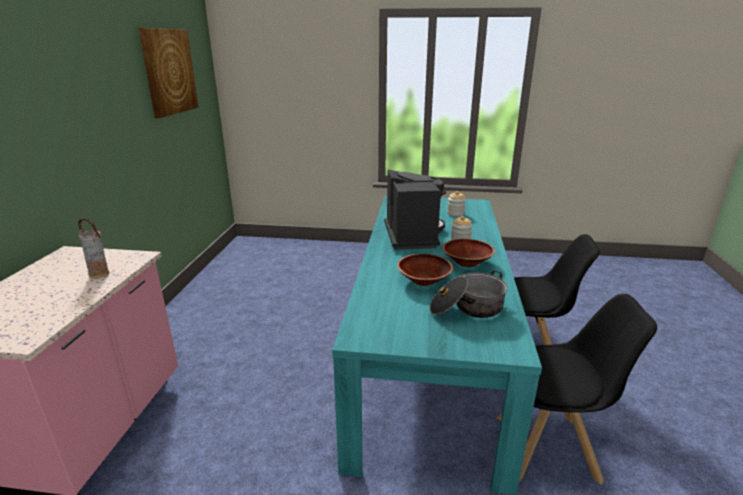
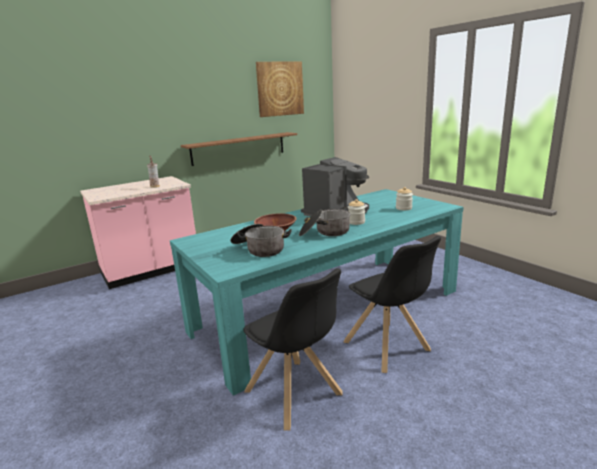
camera: 50 degrees right, 5 degrees down
(140, 173) = (239, 148): none -> brown shelf
(467, 263) = (325, 232): brown bowl -> cooking pot

